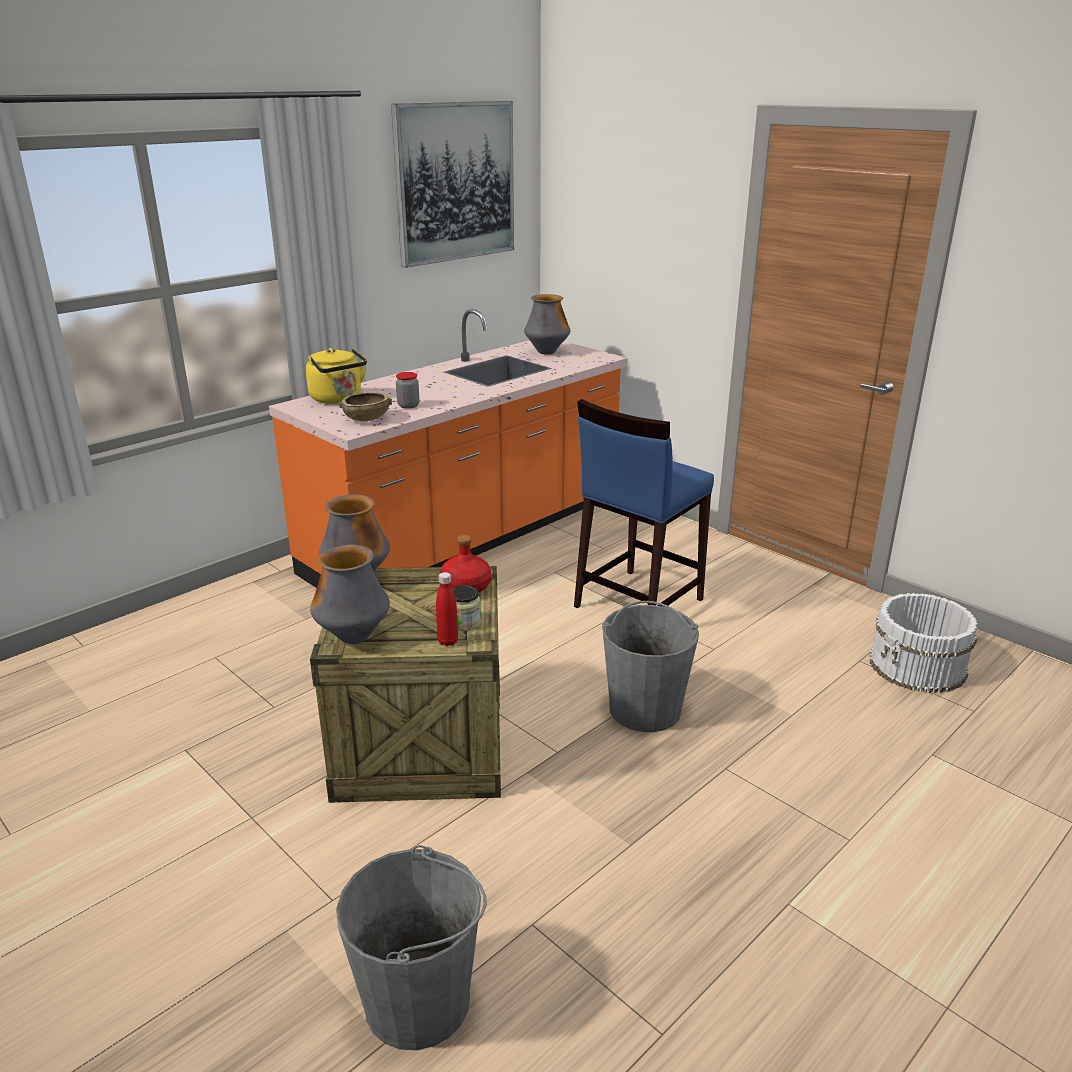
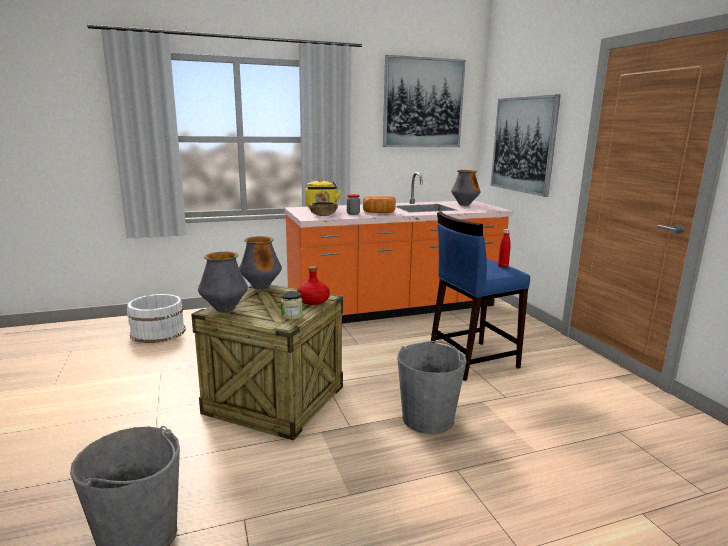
camera: 25 degrees right, 10 degrees down
(445, 396) = (378, 213): none -> bread
(448, 641) = (270, 321): red bottle -> red bottle (503, 267)
(628, 250) = (523, 145): none -> picture
(918, 666) = (670, 448): white bucket -> white bucket (157, 332)

